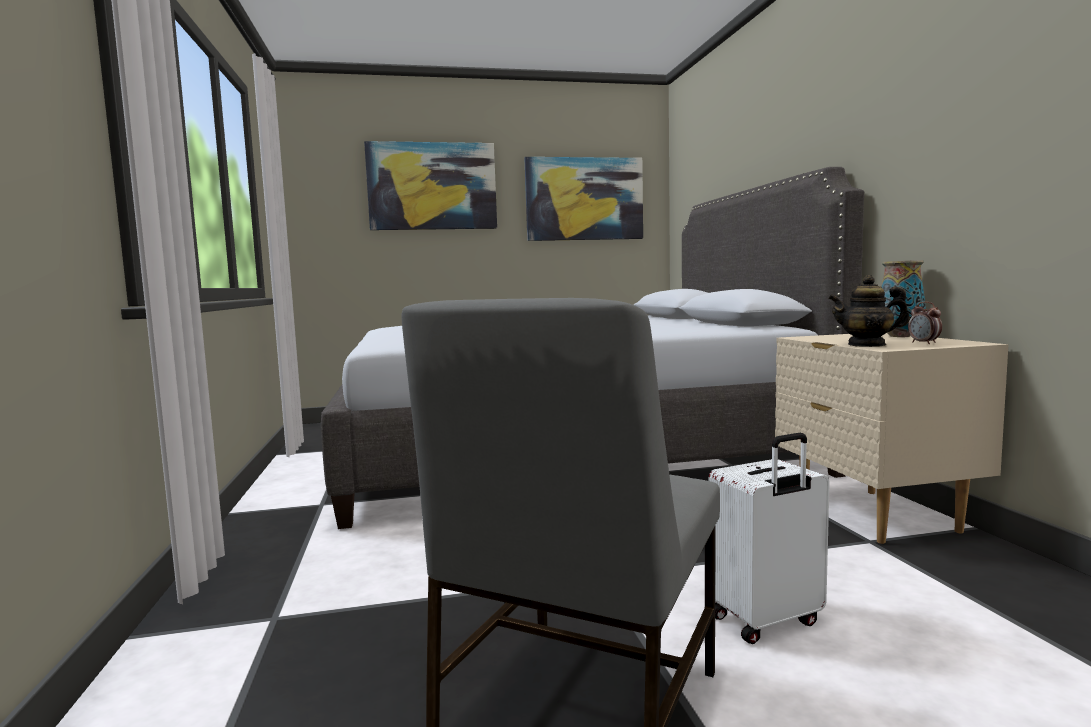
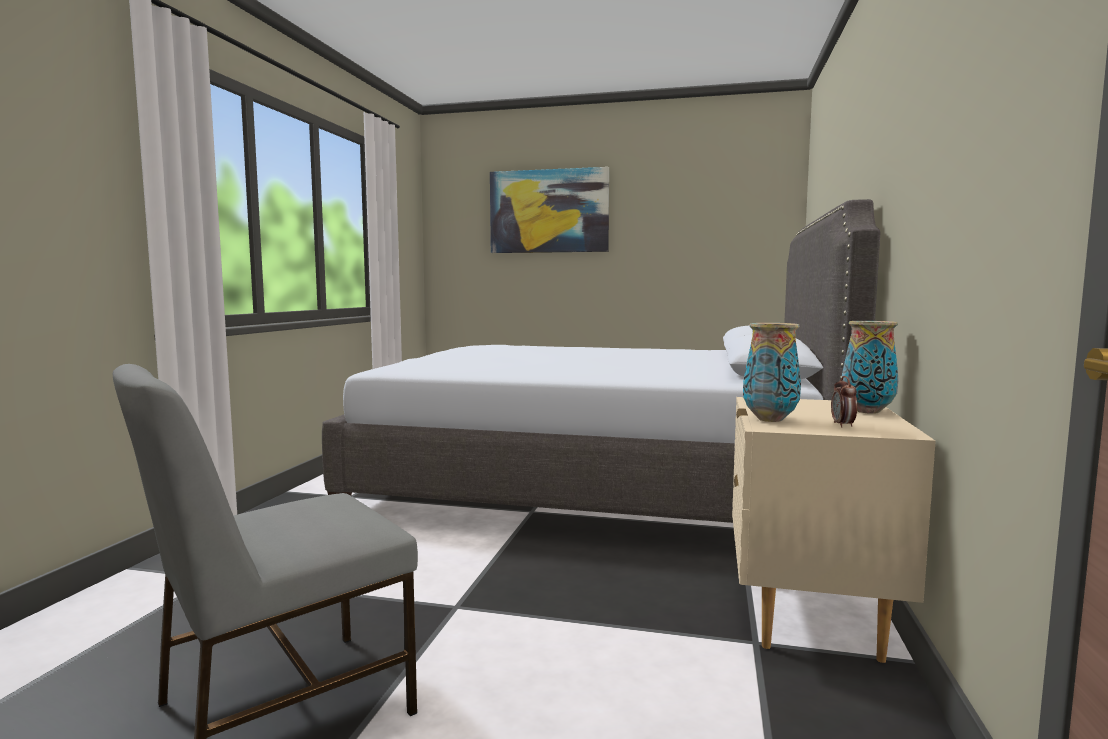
camera: 25 degrees right, 0 degrees up
(584, 199) = (703, 220): picture -> none
(766, 621) = (526, 686): white suitcase -> none
(867, 345) = (770, 419): teapot -> vase

